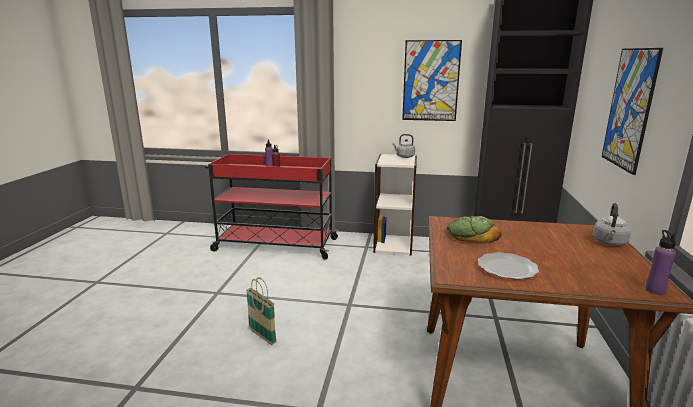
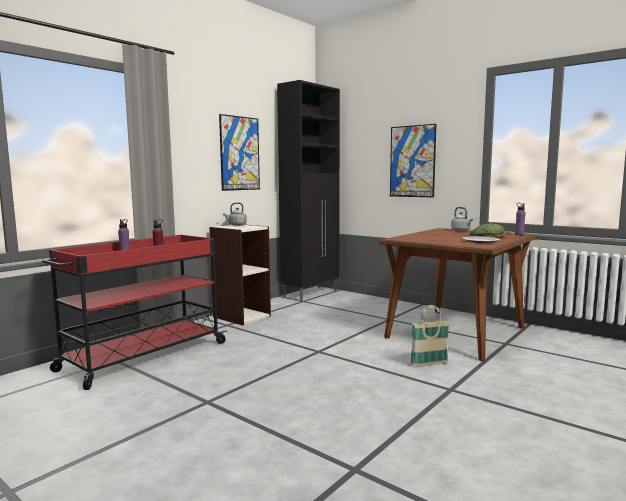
camera: 60 degrees left, 10 degrees down
(262, 336) = (327, 392): basket -> basket (429, 364)
(472, 234) = (425, 238): bread -> bread (487, 236)

